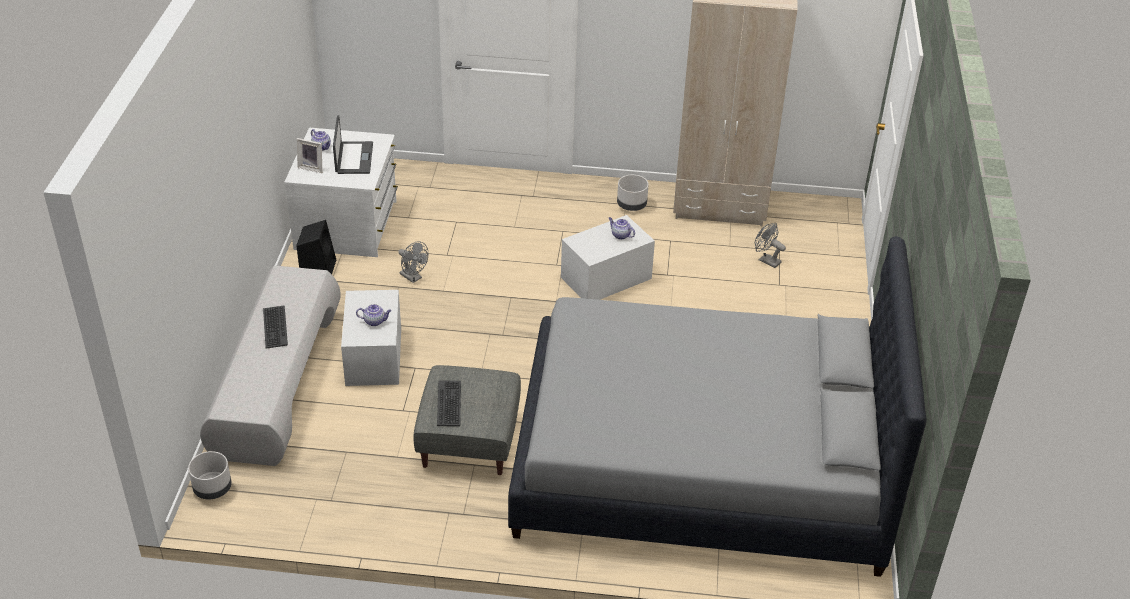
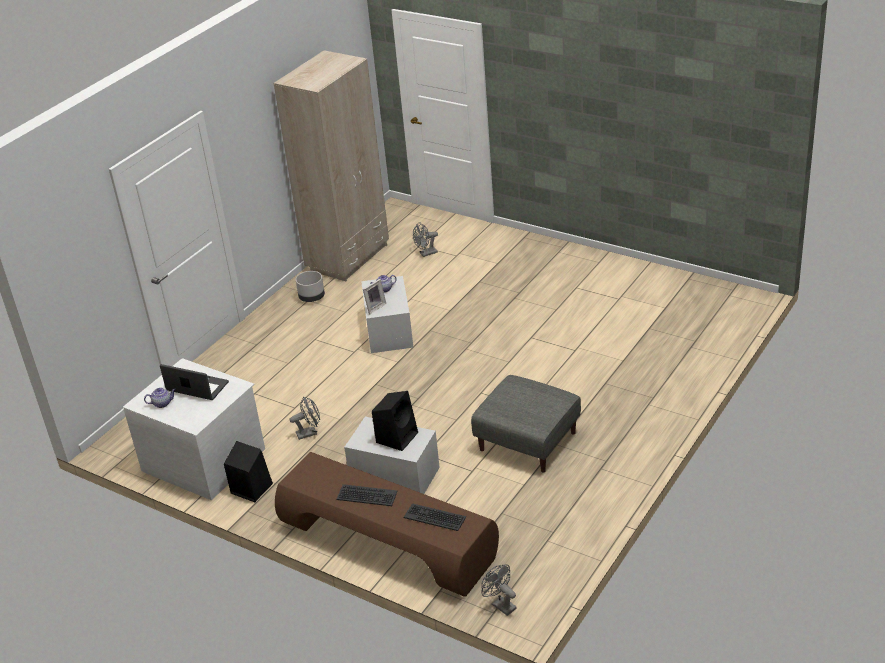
camera: 60 degrees left, 5 degrees down
(212, 489) = (500, 604): grey planter -> grey fan
(277, 381) = (387, 541): grey bench -> brown bench
(312, 167) = (189, 414): picture frame -> picture frame (374, 307)
(375, 321) = (397, 436): teapot -> black speaker
(449, 403) = (526, 413): keyboard -> keyboard (435, 517)
(701, 463) = (615, 336): grey bed -> none

